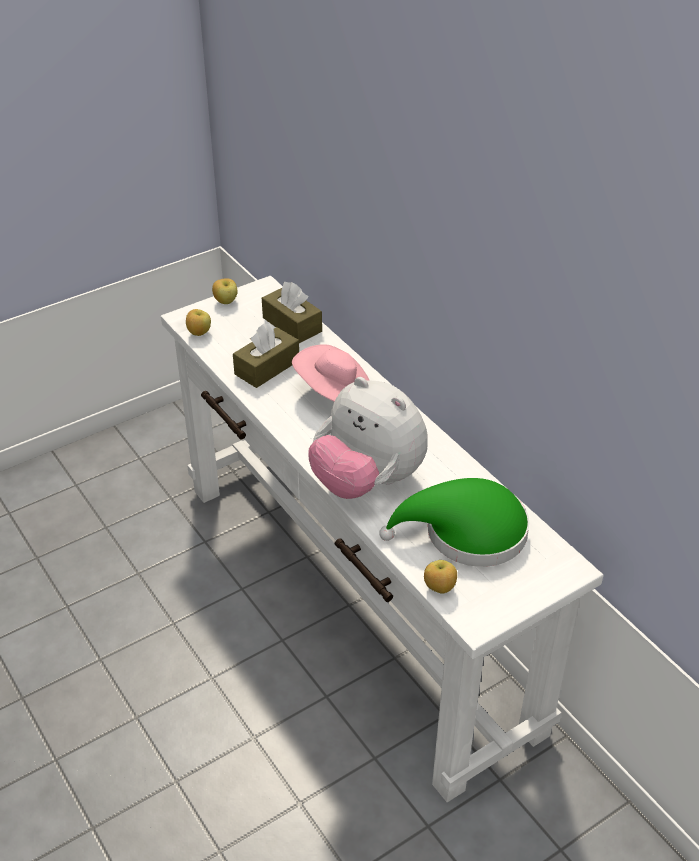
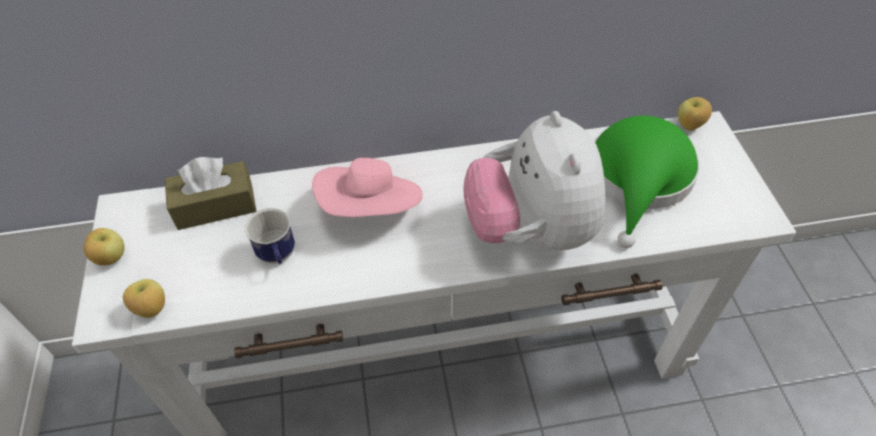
camera: 65 degrees left, 10 degrees up
(267, 367) = (278, 257): brown tissue box -> mug
(367, 481) = (530, 230): plush toy -> plush toy turned 105 degrees clockwise
(439, 588) = (709, 227): apple -> apple (689, 126)

